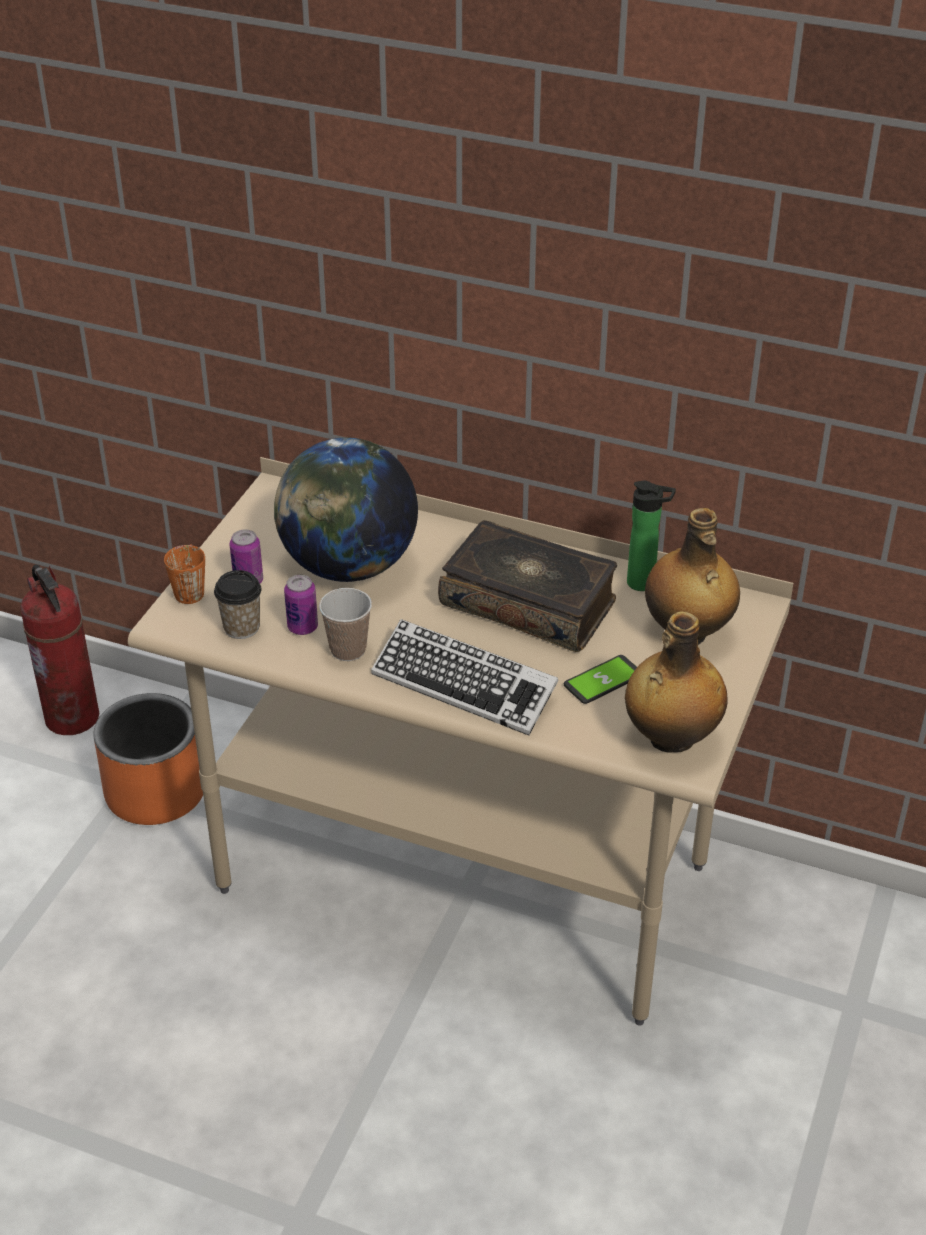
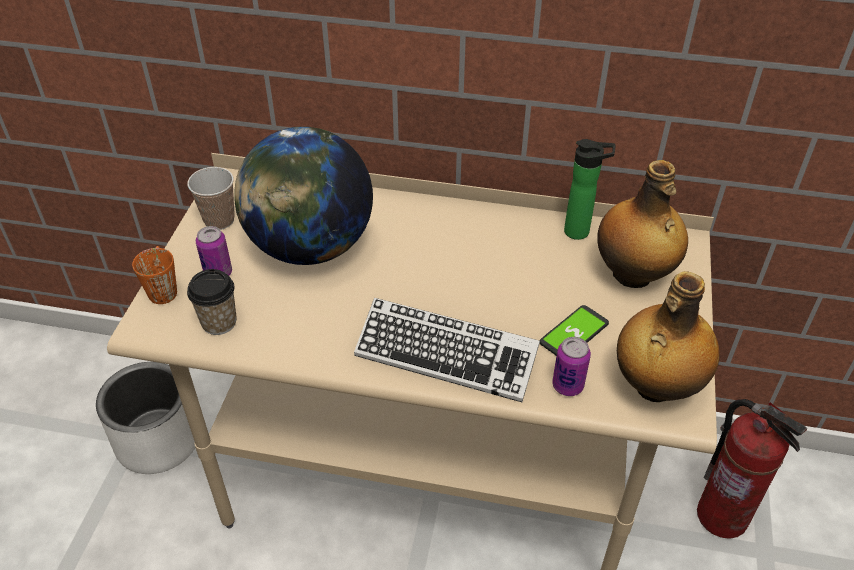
camera: 10 degrees left, 5 degrees up
(73, 717) = (80, 382): fire extinguisher -> fire extinguisher (723, 515)
(156, 791) = (158, 440): orange planter -> white planter
(302, 627) = (278, 314): can -> can (567, 385)
(348, 650) = (326, 332): cup -> cup (219, 220)
(529, 602) = (483, 262): book -> none

